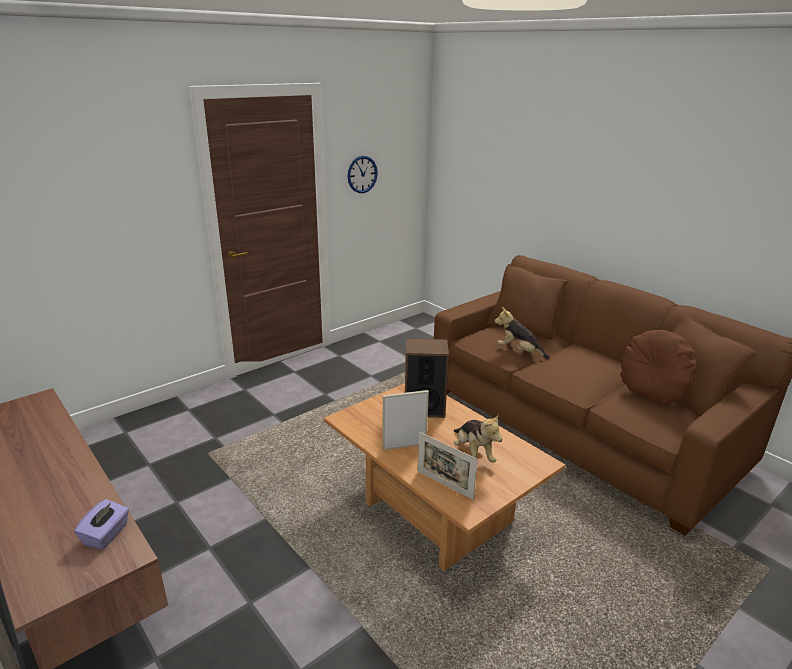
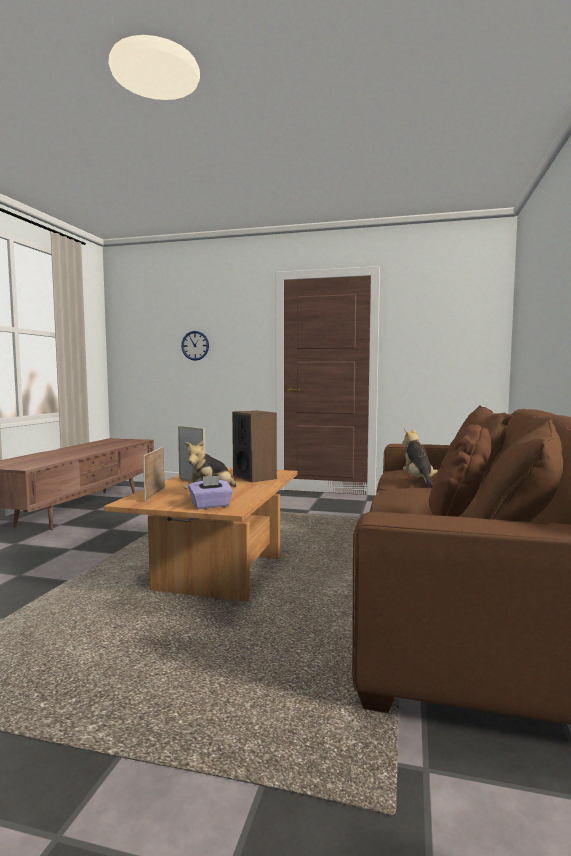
camera: 55 degrees right, 20 degrees down
(106, 534) = (38, 463): purple tissue box -> purple tissue box (211, 506)
(362, 174) = (420, 342): wall clock -> wall clock (195, 345)

